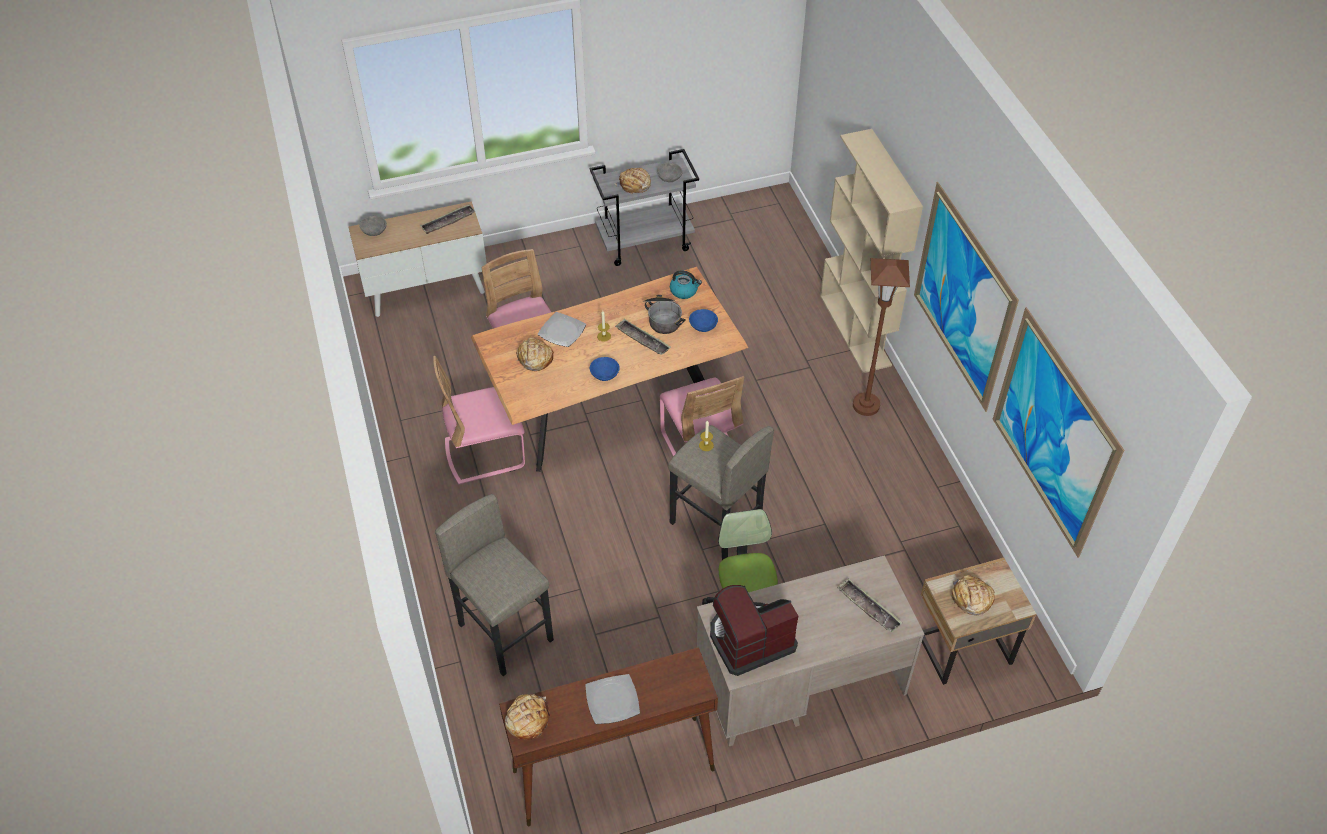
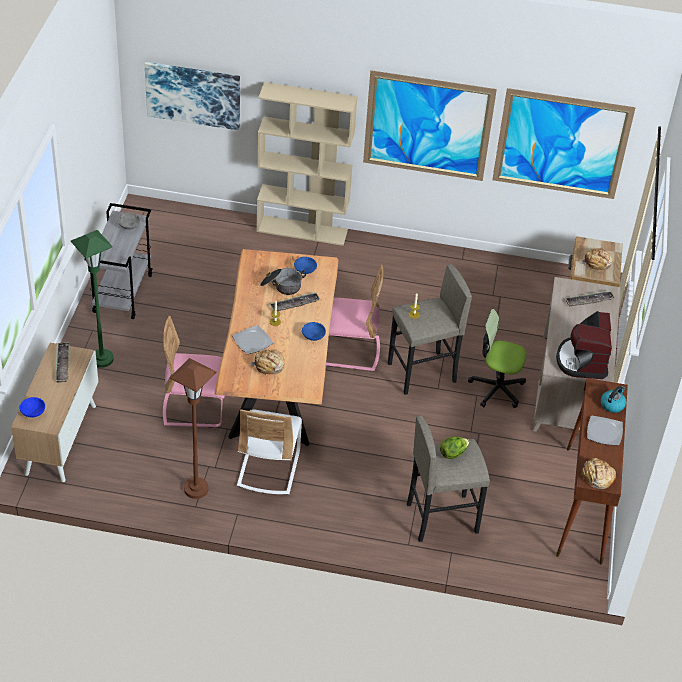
camera: 65 degrees left, 5 degrees down
(374, 231) = (32, 412): grey bowl -> blue bowl
(485, 453) = (268, 468): pink chair -> white chair
(504, 567) = (453, 453): none -> lettuce
(546, 269) = (102, 359): none -> green floor lamp
(634, 185) = (120, 246): bread -> none
(684, 291) = (263, 264): kettle -> kettle (612, 404)
(834, 104) = (193, 95): none -> picture
(866, 405) = (372, 257): brown floor lamp -> brown floor lamp (196, 489)

